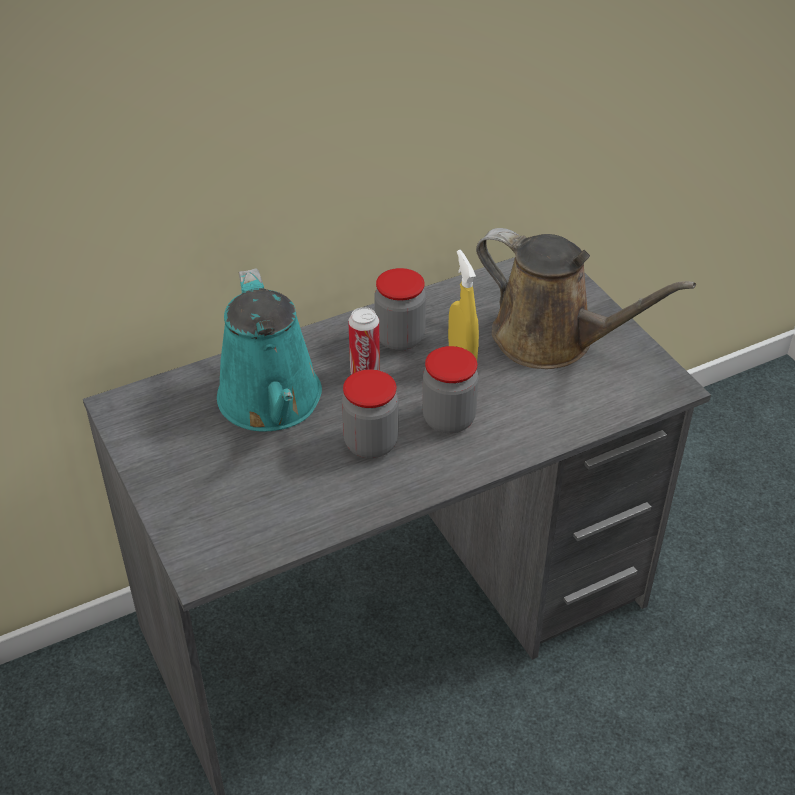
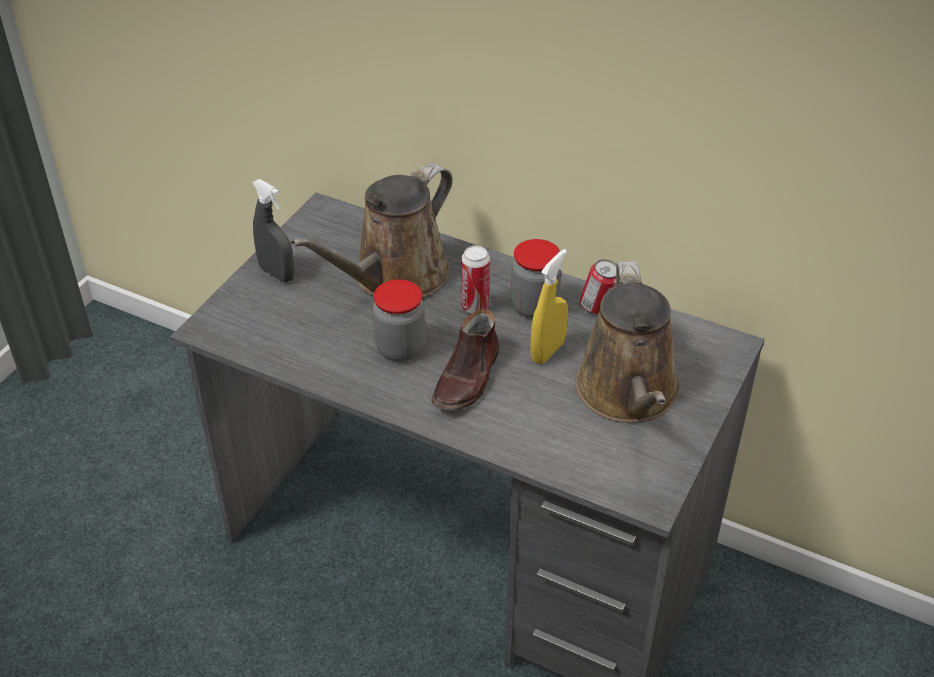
camera: 55 degrees right, 0 degrees up
(176, 480) = (277, 273): none -> grey spray bottle
(272, 403) = (394, 278): turquoise watering can -> brown watering can
(438, 306) = (597, 308): none -> can
(449, 419) = (468, 378): jar -> brown shoe

